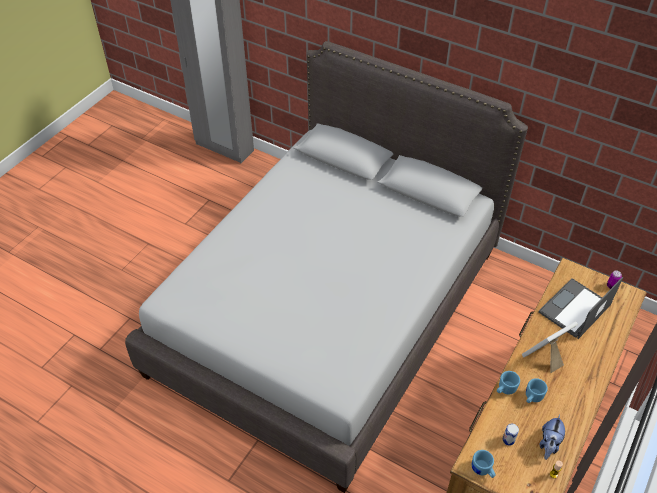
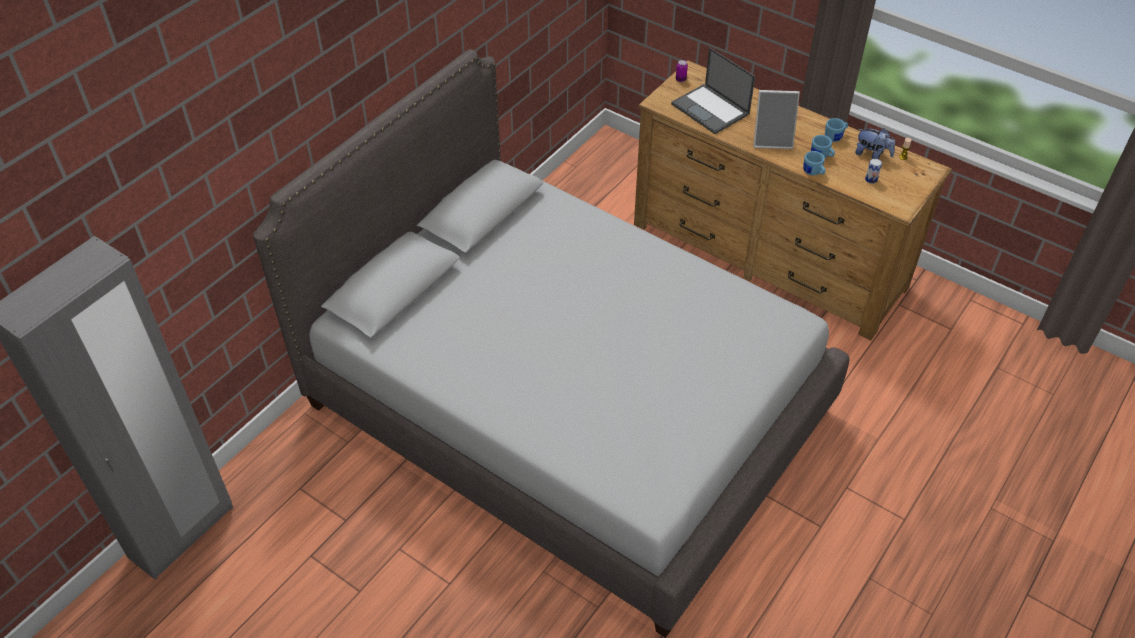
camera: 85 degrees left, 0 degrees up
(482, 470) = (906, 201): blue mug -> blue mug (835, 137)
(544, 357) = (772, 139): picture frame -> picture frame turned 60 degrees counterclockwise

